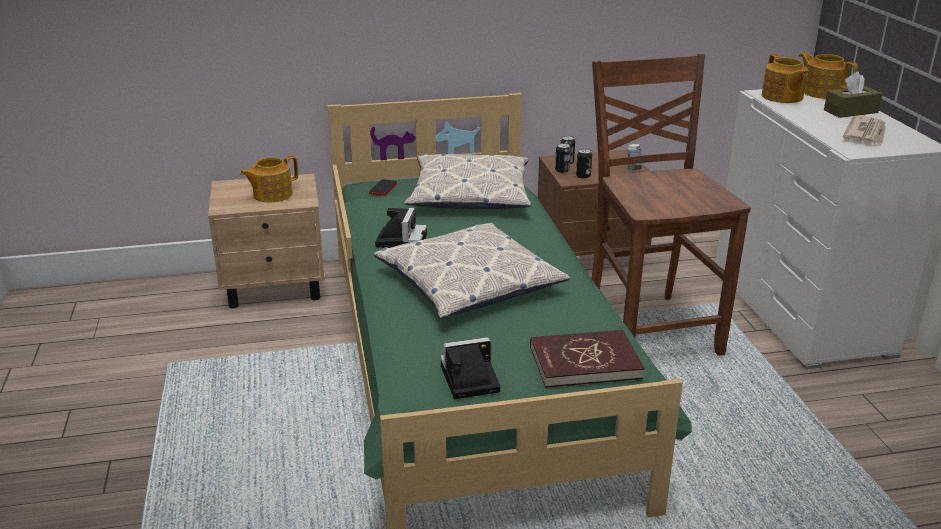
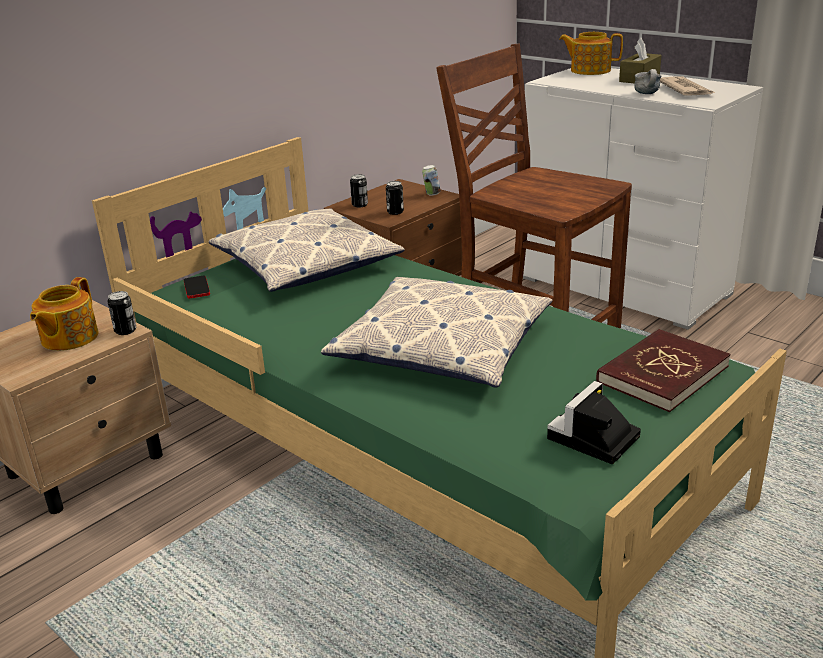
camera: 35 degrees left, 0 degrees up
(401, 239) = (301, 331): camera -> none
(562, 170) = (367, 213): can -> can (125, 331)
(782, 97) = (568, 80): teapot -> none
(821, 128) = (648, 94): none -> mug

